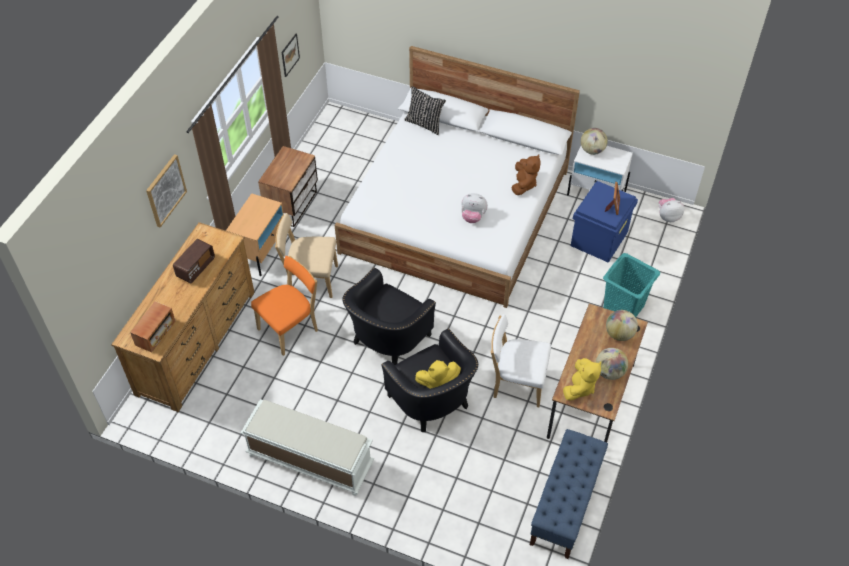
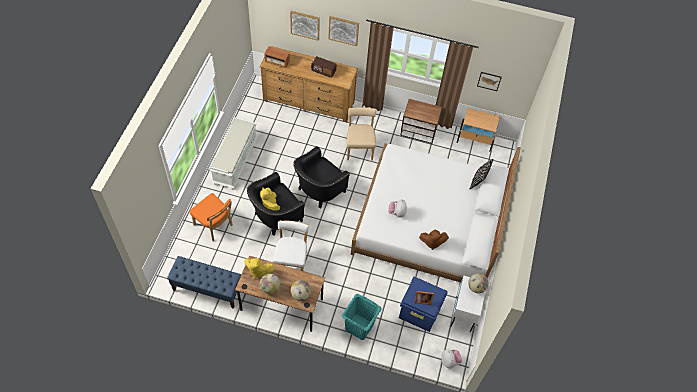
camera: 80 degrees right, 5 degrees up
(129, 247) = (305, 25): none -> picture
(261, 251) = (378, 121): beige nightstand -> beige nightstand (475, 140)
(290, 329) = (322, 142): orange chair -> orange chair (214, 226)
(387, 340) = (318, 190): black armchair -> black armchair turned 75 degrees counterclockwise

